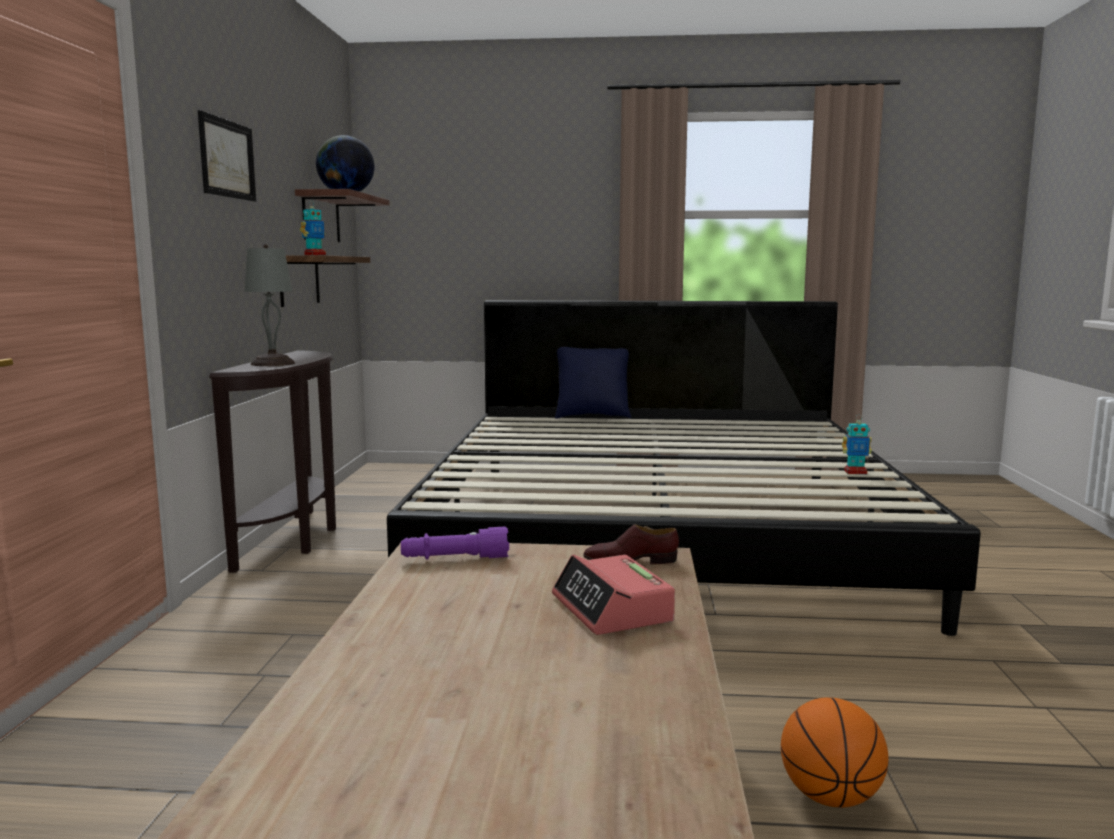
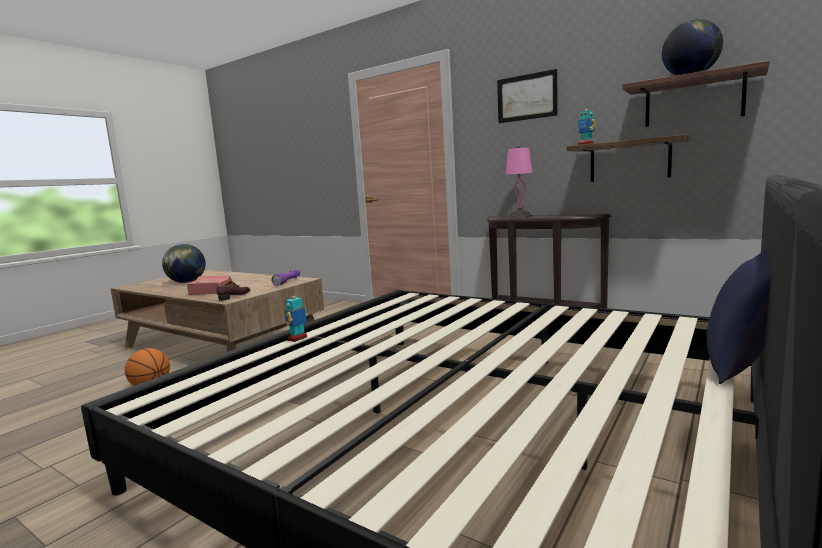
camera: 120 degrees right, 0 degrees up
(272, 363) = (520, 216): grey table lamp -> pink table lamp
(519, 740) = (186, 282): none -> globe
(855, 472) = (262, 432): toy robot -> toy robot (297, 339)

